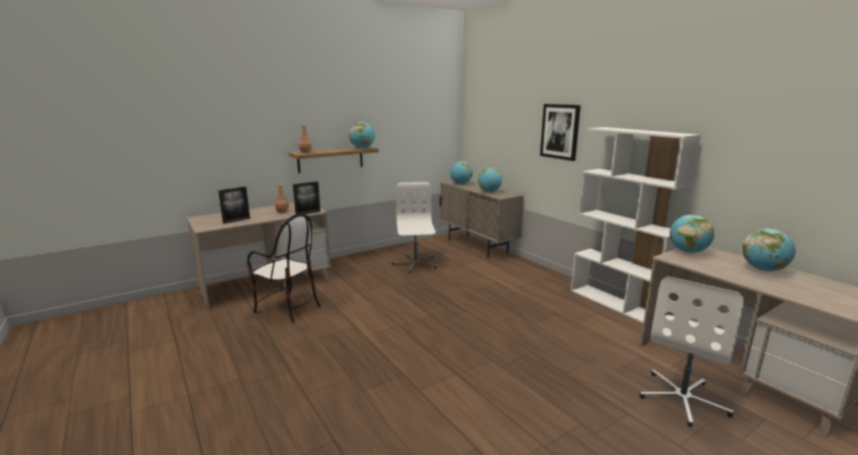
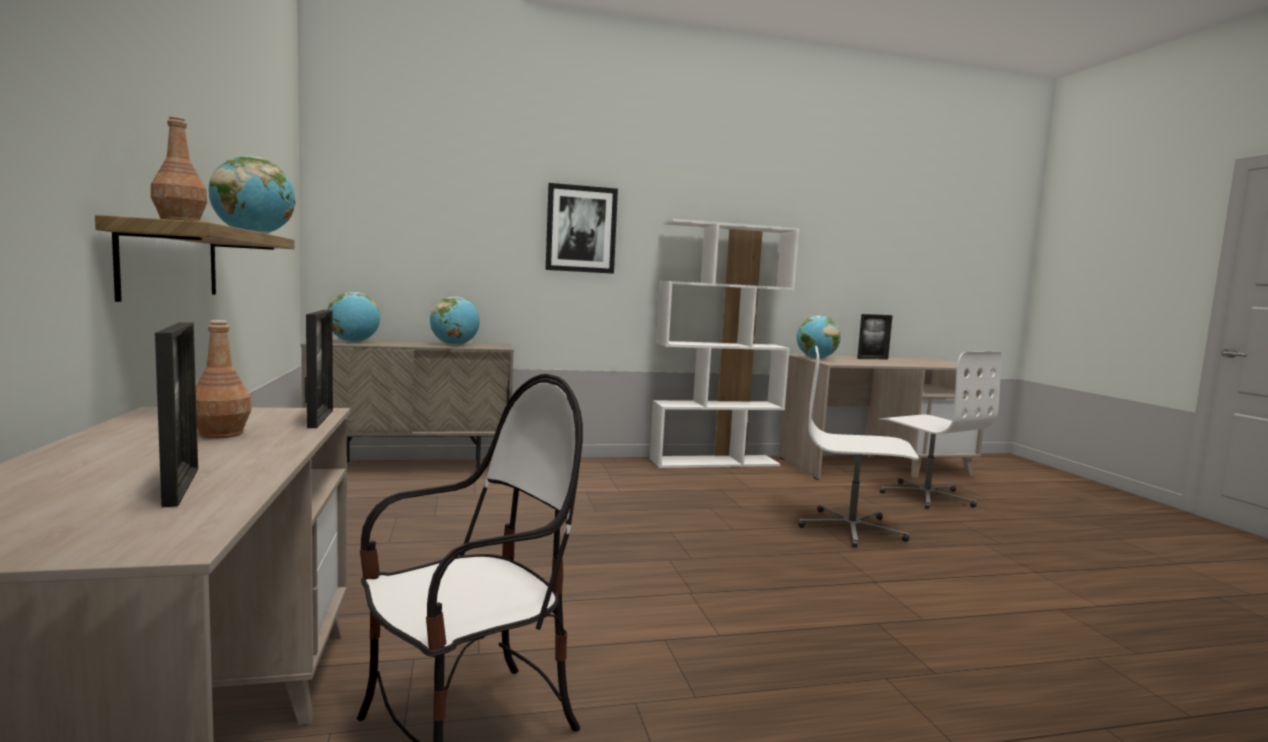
camera: 70 degrees left, 10 degrees down
(415, 264) = (409, 524): white office chair -> white office chair (851, 529)
(763, 269) = (872, 359): globe -> picture frame

